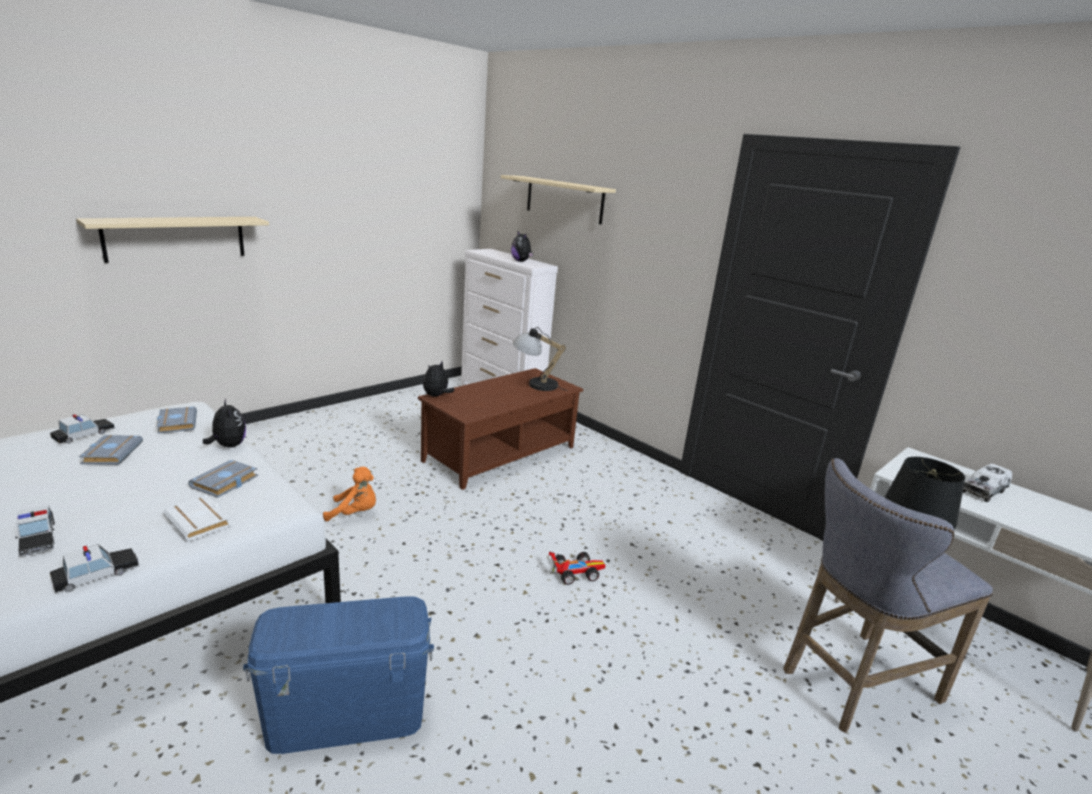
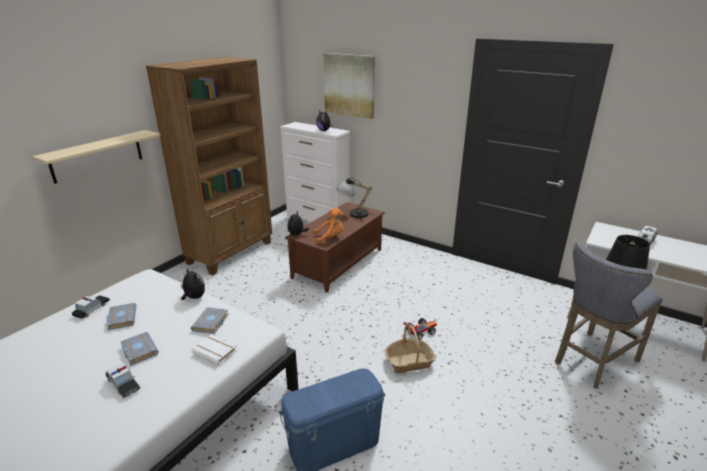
camera: 10 degrees left, 5 degrees up
(97, 574) = (179, 398): toy car -> none
(176, 423) = (147, 288): grey book -> grey book (138, 350)
(355, 513) = (268, 322): orange plush toy -> orange plush toy (330, 237)
(359, 414) = (231, 252): none -> brown bookcase
(535, 614) = (409, 362): none -> basket
(564, 199) = (349, 85): beige shelf -> picture

